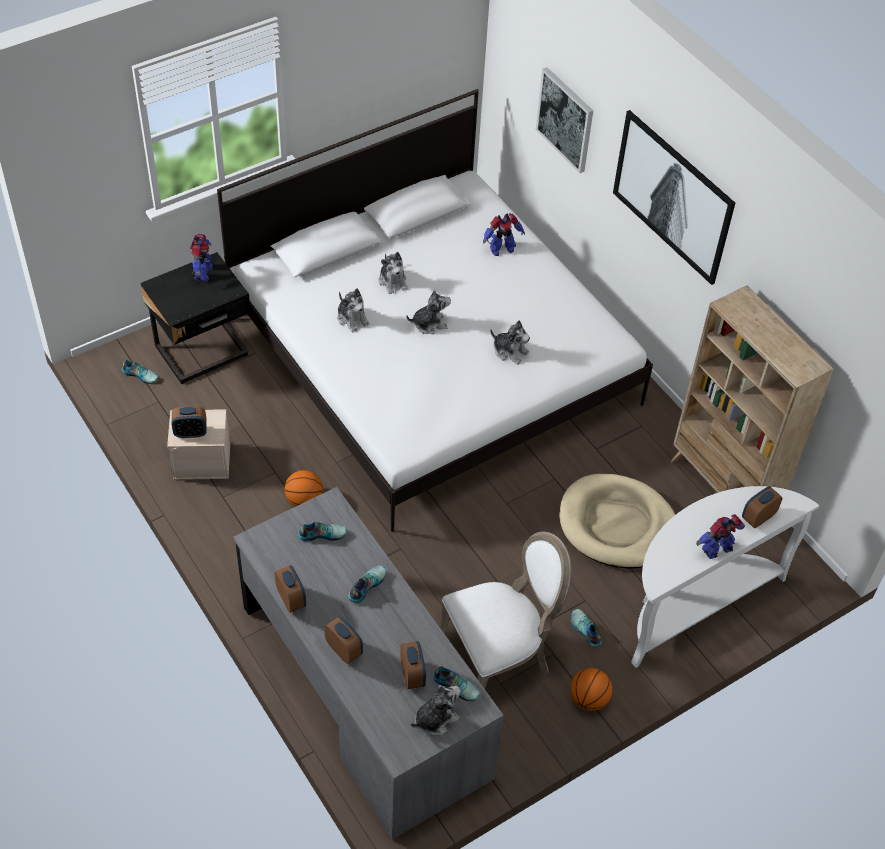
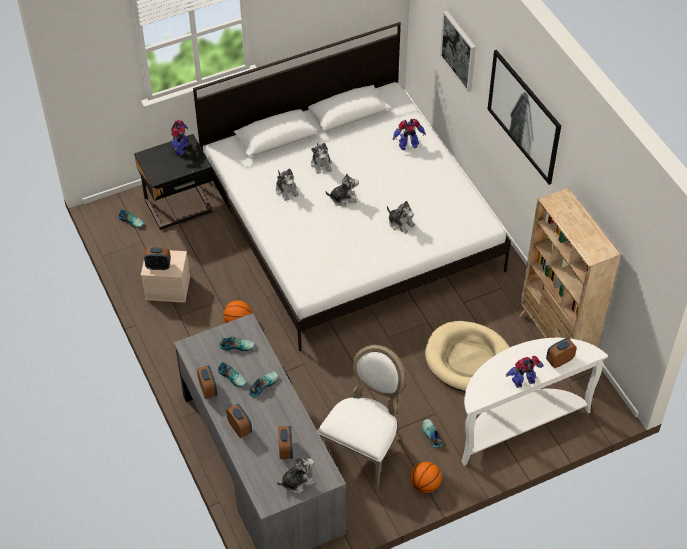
camera: 10 degrees right, 0 degrees up
(456, 685) = (316, 460): shoe -> shoe (233, 376)
(499, 657) = (364, 448): white chair -> white chair turned 45 degrees counterclockwise

